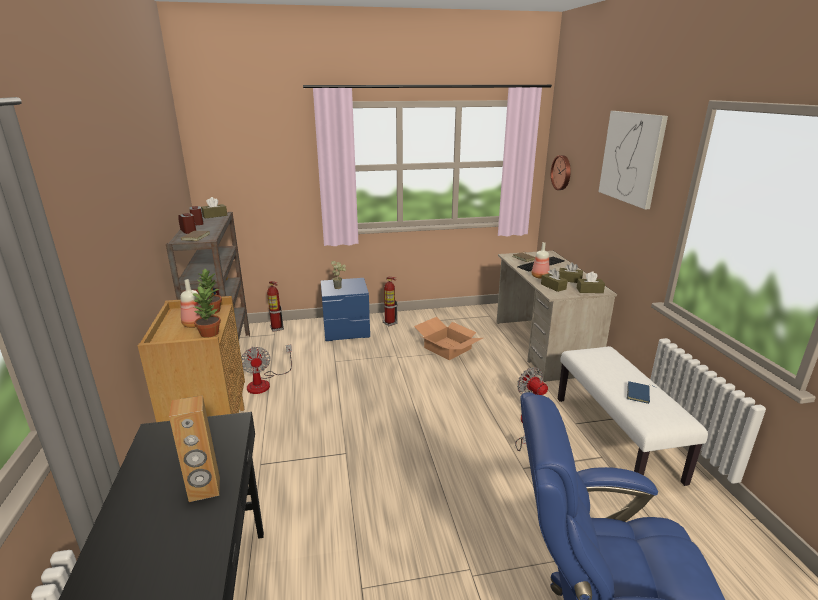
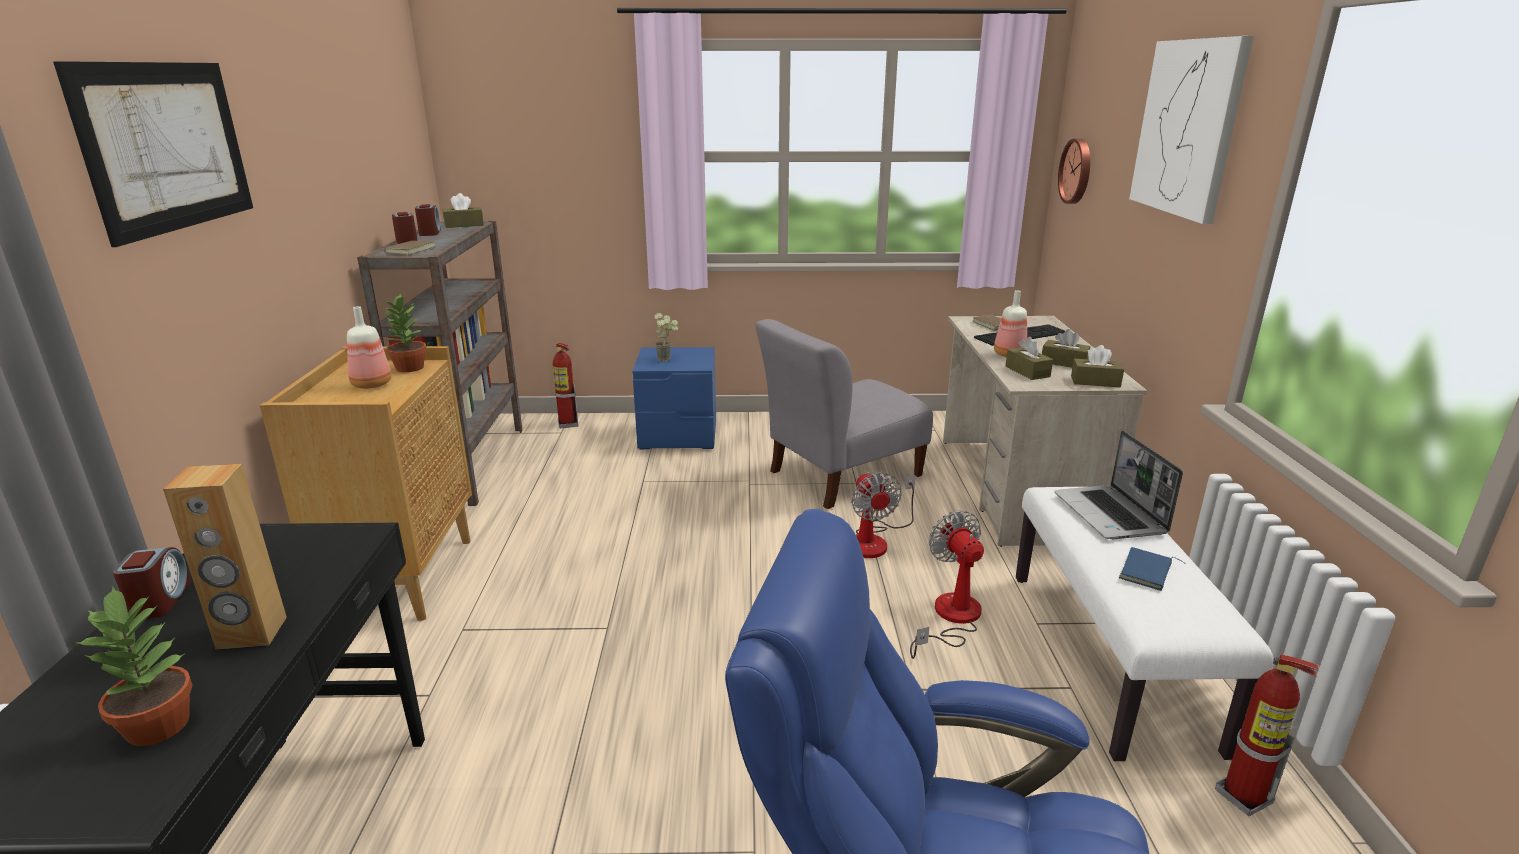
camera: 10 degrees right, 0 degrees up
(88, 198) = (167, 146): none -> picture
(136, 476) = (161, 600): none -> alarm clock
(210, 333) = (387, 398): potted plant -> potted plant (160, 725)
(264, 383) = (517, 505): fan -> fan (875, 540)
(390, 323) = (756, 429): fire extinguisher -> fire extinguisher (1244, 797)
(446, 348) = (840, 476): cardboard box -> grey chair
(611, 363) = (1111, 515): none -> laptop

